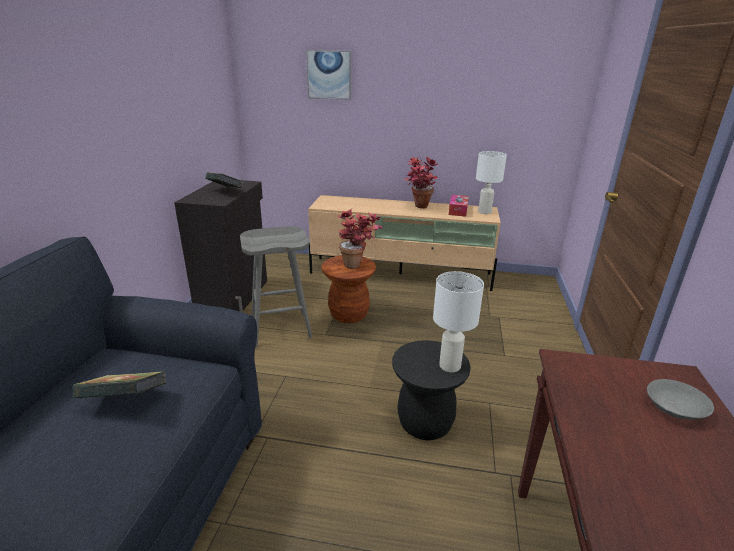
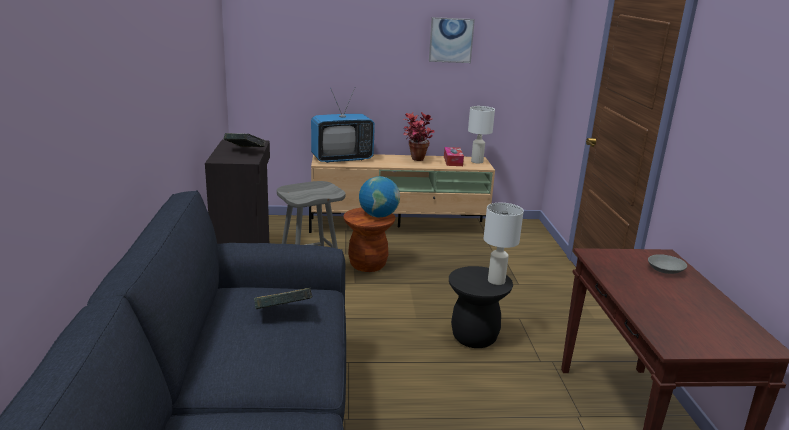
camera: 15 degrees left, 5 degrees down
(329, 75) = (324, 36): picture -> picture (451, 40)
(343, 202) = (342, 159): none -> television
(358, 266) = (378, 215): potted plant -> globe

